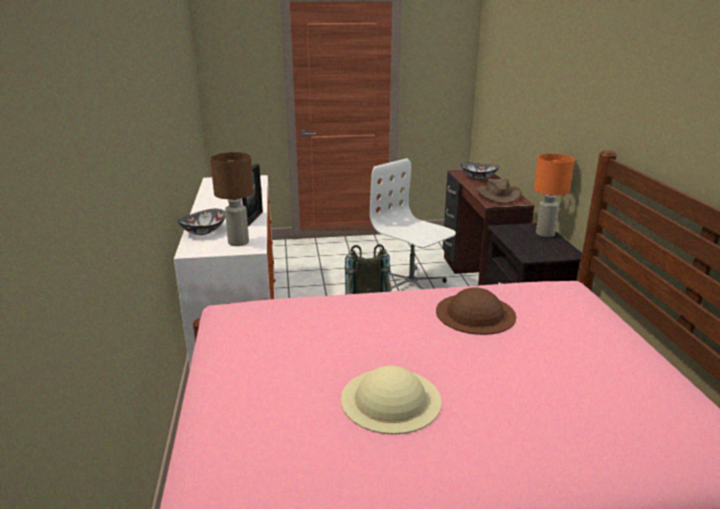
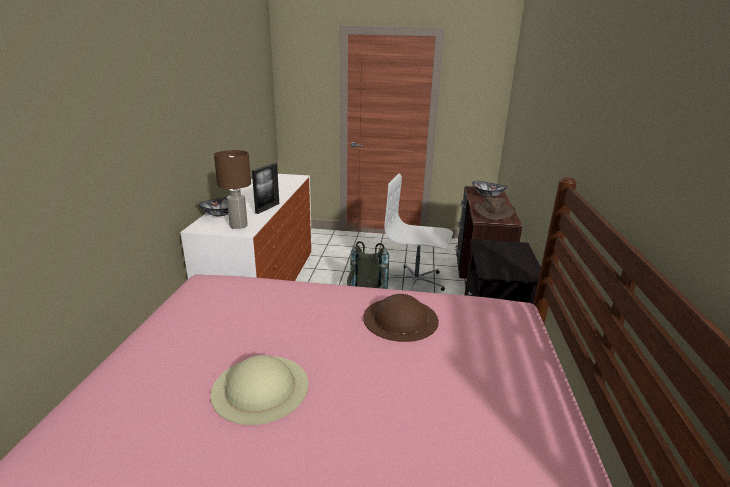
camera: 15 degrees right, 0 degrees up
(411, 284) = (416, 281): white office chair -> white office chair turned 45 degrees counterclockwise
(545, 234) = (521, 253): orange table lamp -> none

